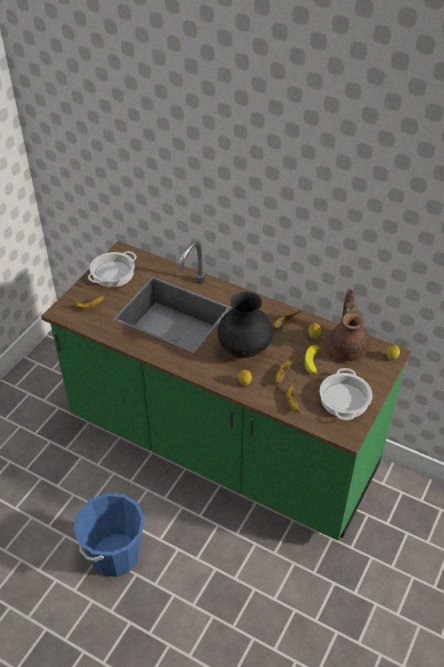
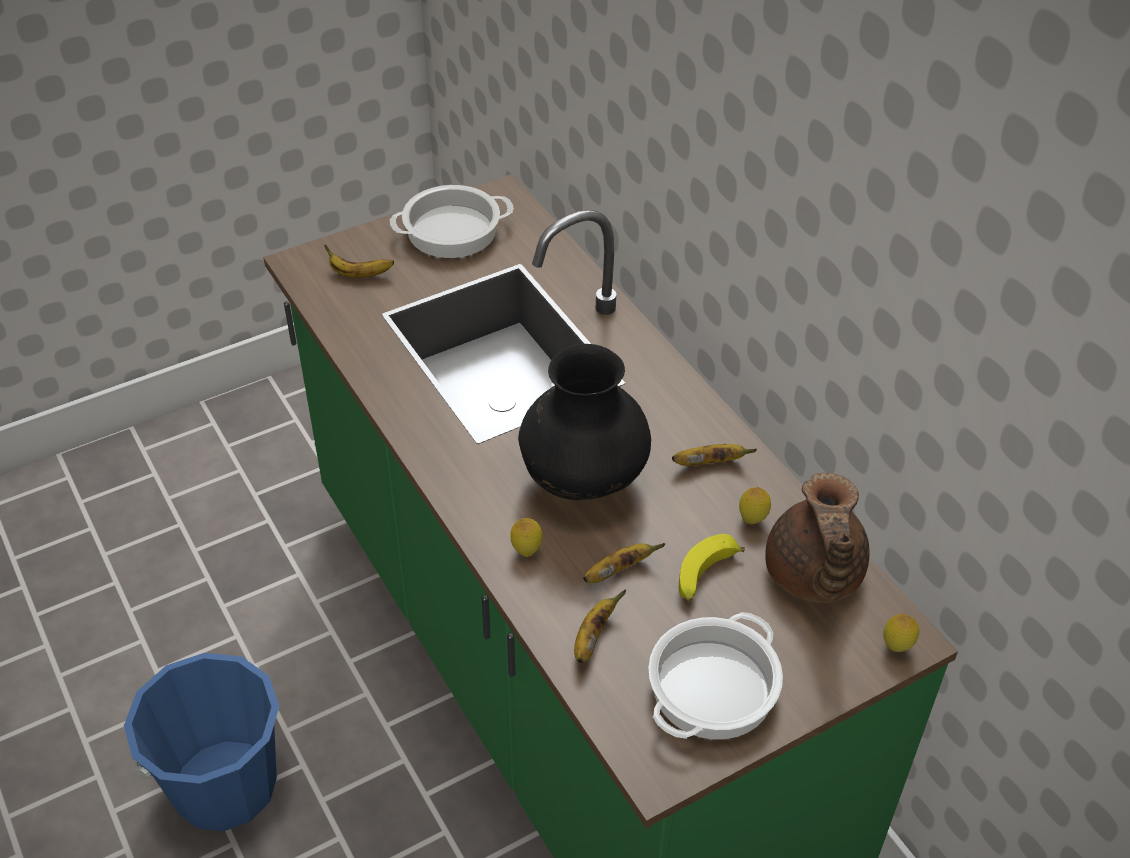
camera: 30 degrees right, 0 degrees up
(348, 347) = (812, 577): brown teapot -> brown teapot turned 150 degrees clockwise

